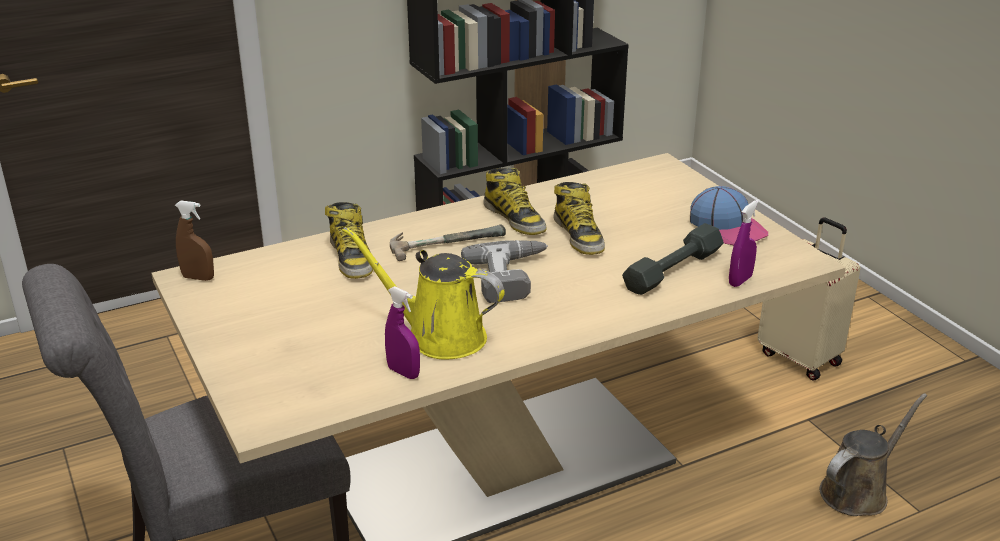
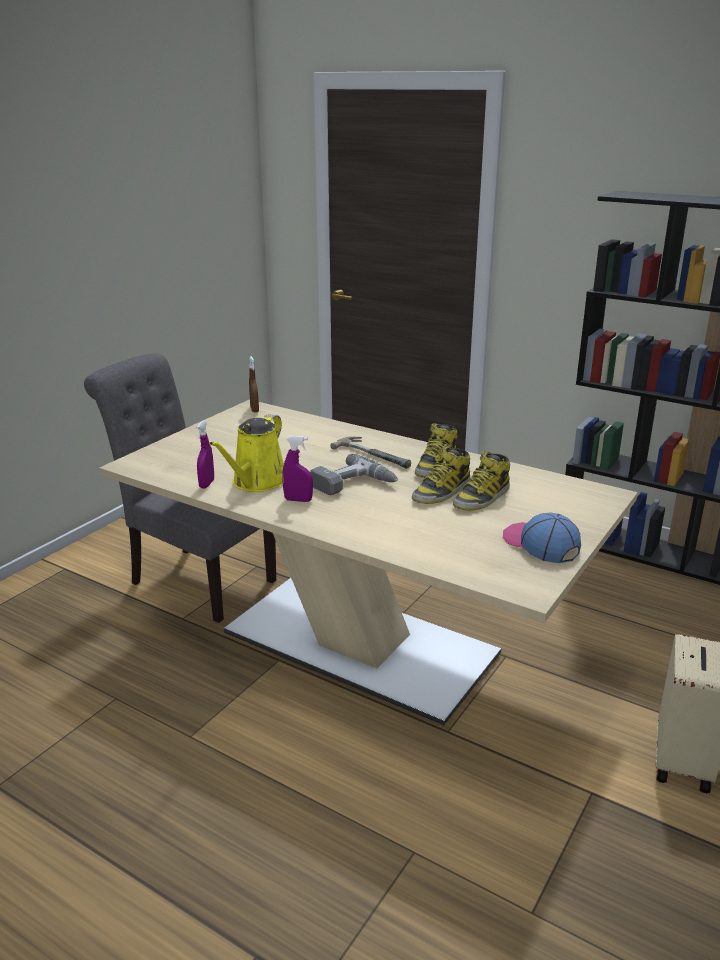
camera: 60 degrees right, 5 degrees down
(351, 258) = (321, 436): boot -> boot (482, 498)
(438, 335) = (257, 482): yellow watering can -> yellow watering can turned 150 degrees counterclockwise
(673, 270) = (435, 537): grey dumbbell -> none
(728, 227) = (540, 544): cap -> cap turned 120 degrees clockwise
(740, 281) = (453, 567): purple spray bottle -> purple spray bottle (298, 500)
(858, 491) = (518, 856): brown watering can -> none

